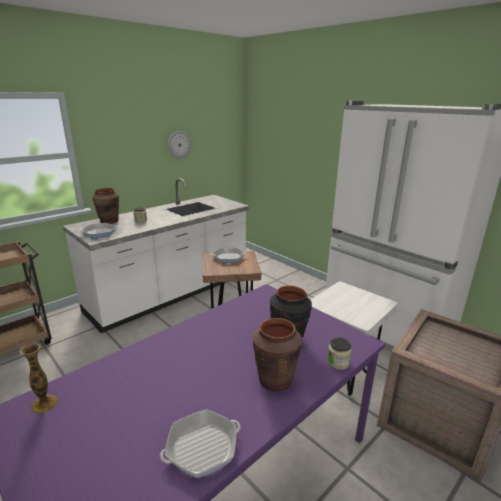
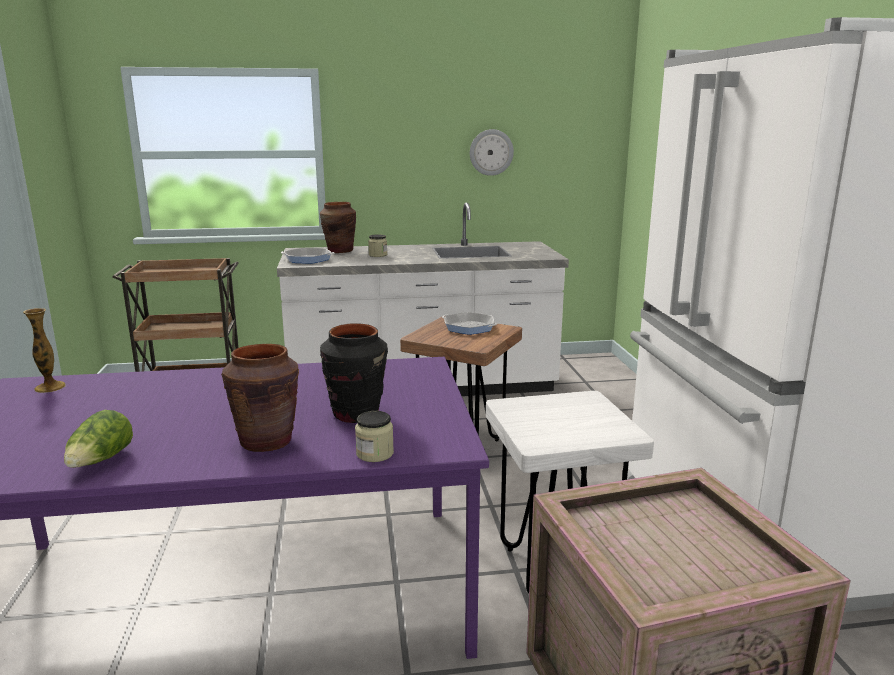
camera: 35 degrees right, 5 degrees down
(202, 447) = (101, 461): frying pan -> lettuce

